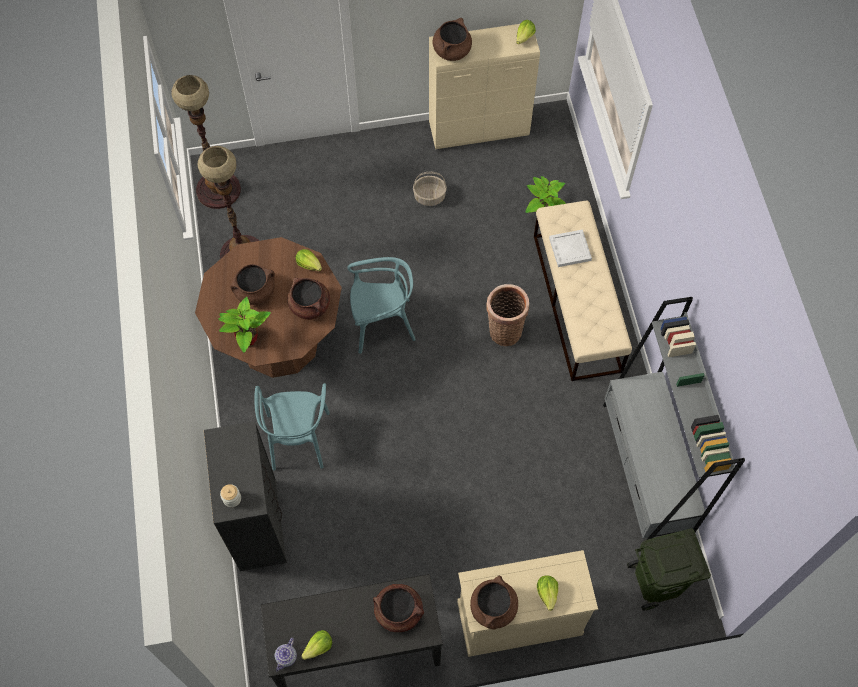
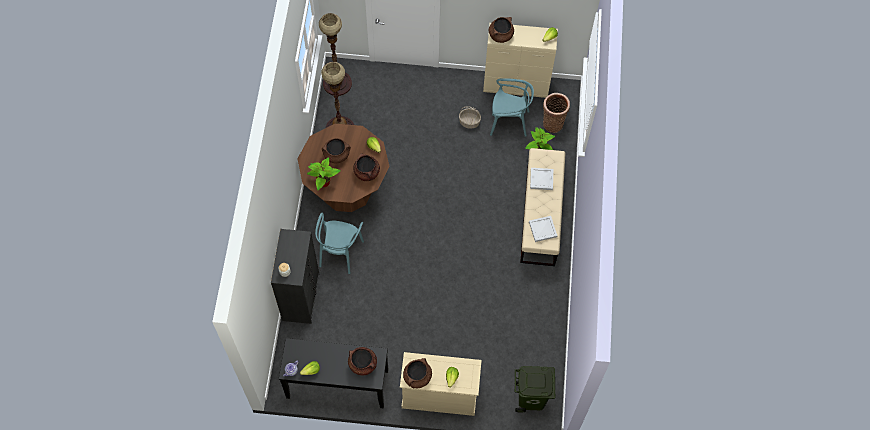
camera: 15 degrees right, 0 degrees up
(382, 323) = (413, 195): turquoise chair -> turquoise chair (509, 121)
(504, 329) = (489, 219): basket -> basket (553, 122)
(596, 322) = (542, 229): none -> white tray
(645, 470) = (547, 330): grey bookcase -> none

